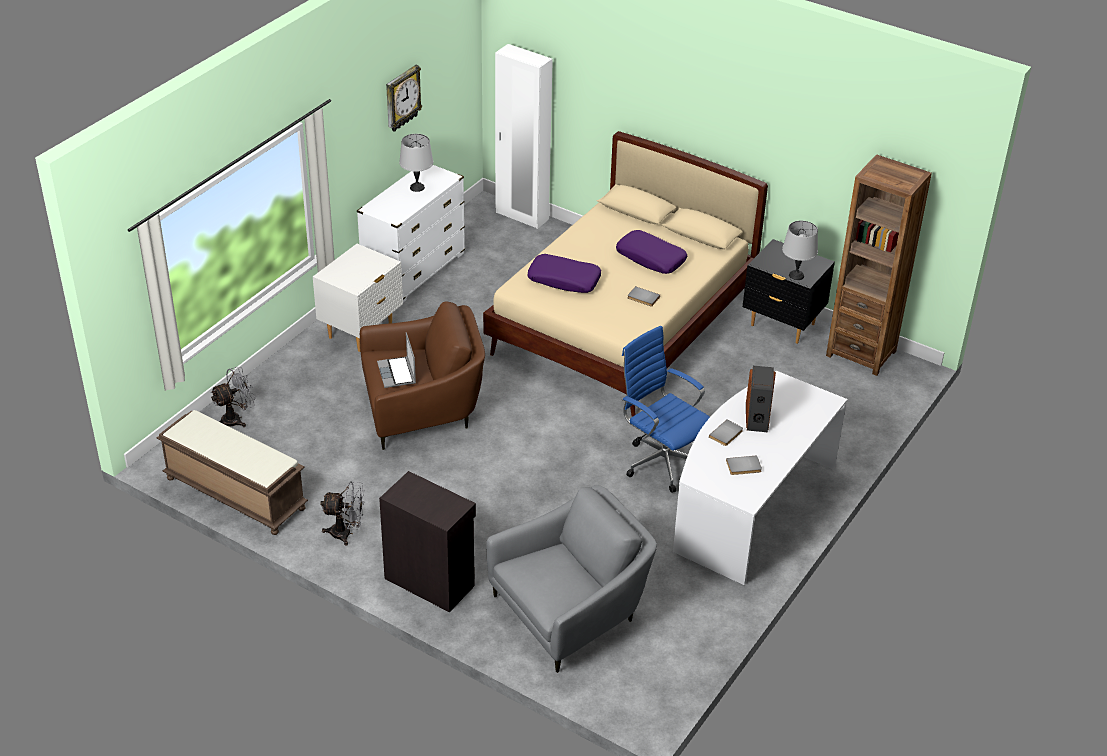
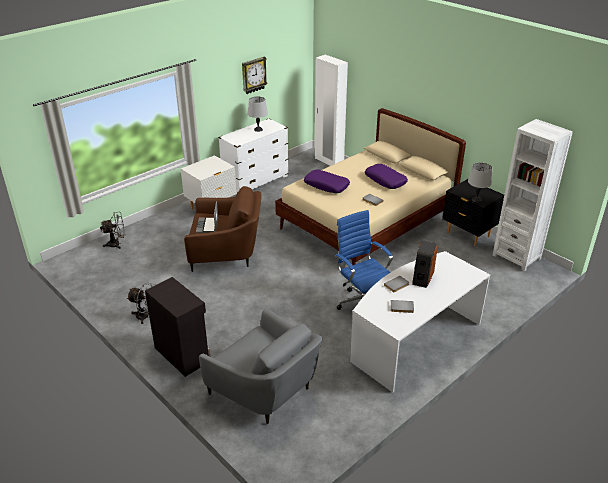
camera: 15 degrees right, 5 degrees down
(234, 494) = (93, 284): brown bench -> none
(571, 612) = (265, 390): grey armchair -> grey armchair turned 60 degrees clockwise
(861, 353) = (516, 257): brown bookcase -> white bookcase

